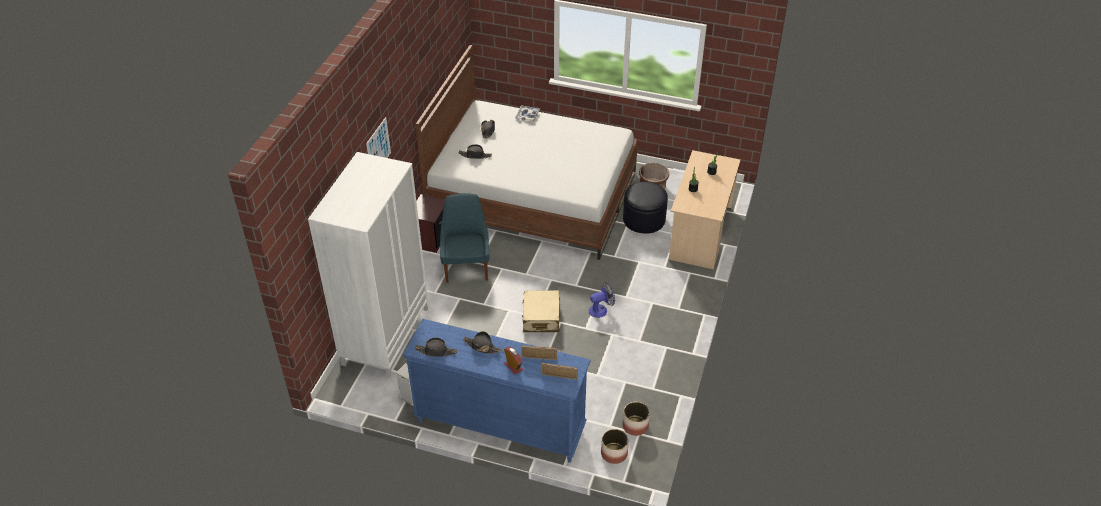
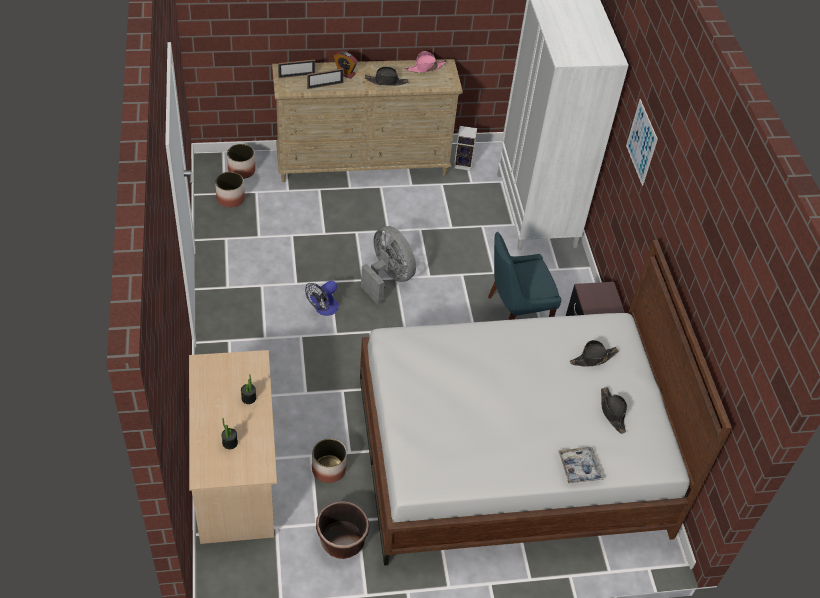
camera: 150 degrees right, 5 degrees up
(436, 351) = (425, 67): black hat -> pink hat
(466, 267) = (515, 313): blue chair -> blue chair turned 105 degrees clockwise
(499, 425) = (363, 164): blue dresser -> beige dresser
(541, 317) = (387, 278): beige suitcase -> grey fan
(644, 219) = (329, 469): black ottoman -> planter

